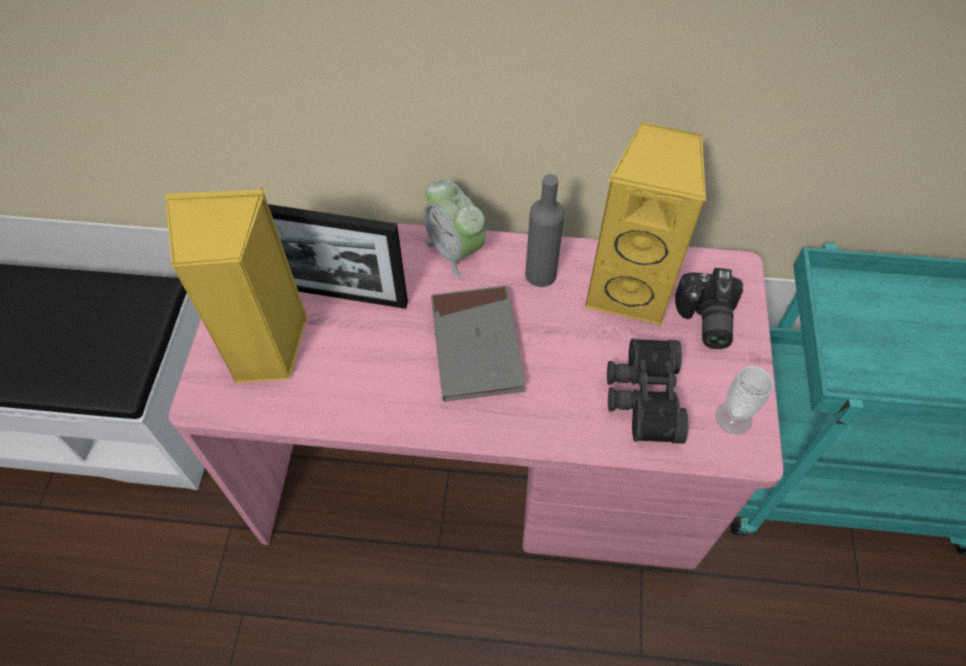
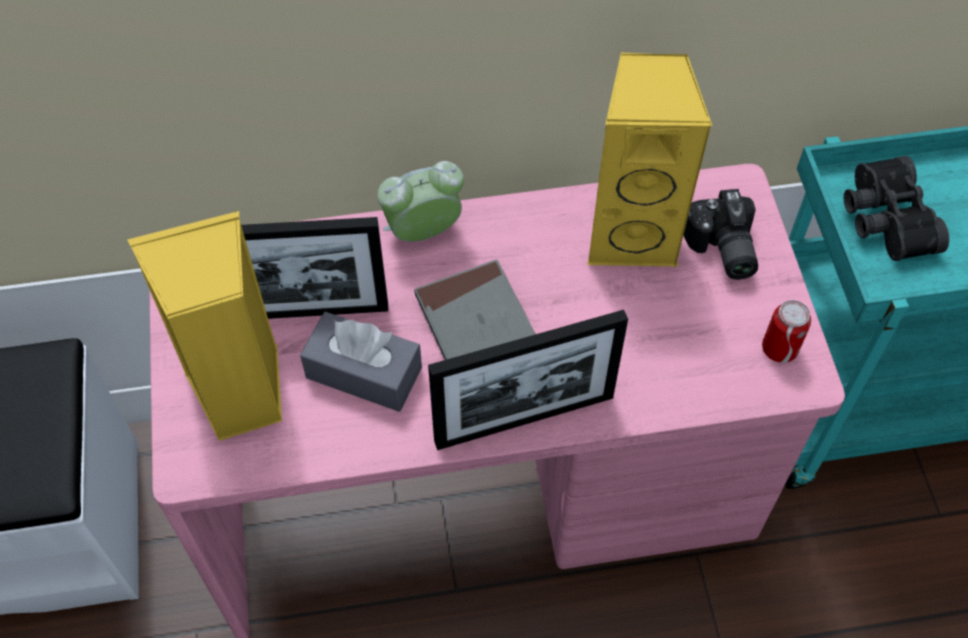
camera: 15 degrees left, 0 degrees up
(369, 355) = (364, 372): none -> grey tissue box
(455, 250) = (423, 232): alarm clock -> alarm clock turned 120 degrees clockwise
(490, 426) = (524, 419): none -> picture frame
(540, 274) = (528, 238): grey bottle -> none
(641, 397) = (678, 349): black binoculars -> black binoculars (883, 220)
(733, 418) = (779, 349): cup -> can

